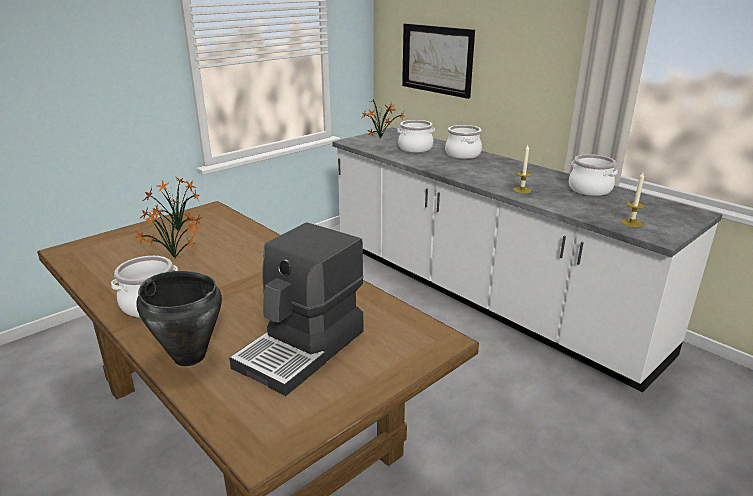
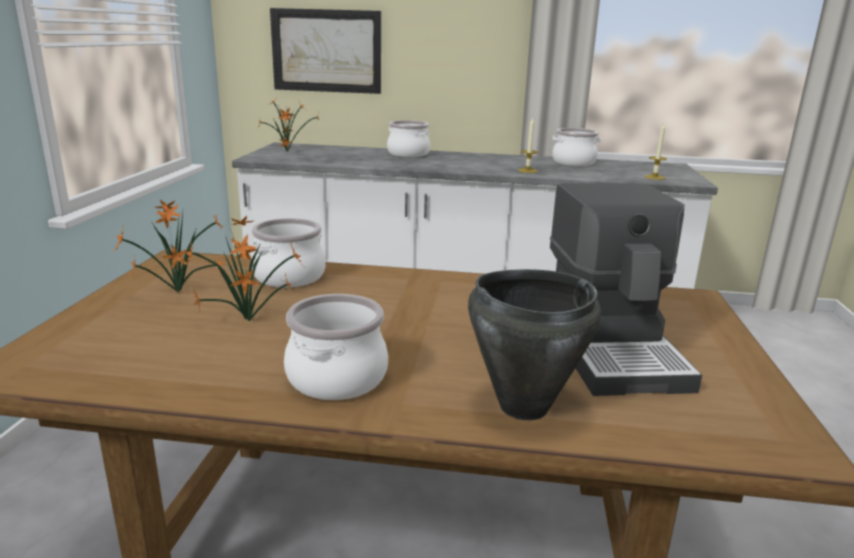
camera: 40 degrees left, 5 degrees down
(415, 148) = (348, 155): cooking pot -> cooking pot (289, 277)

